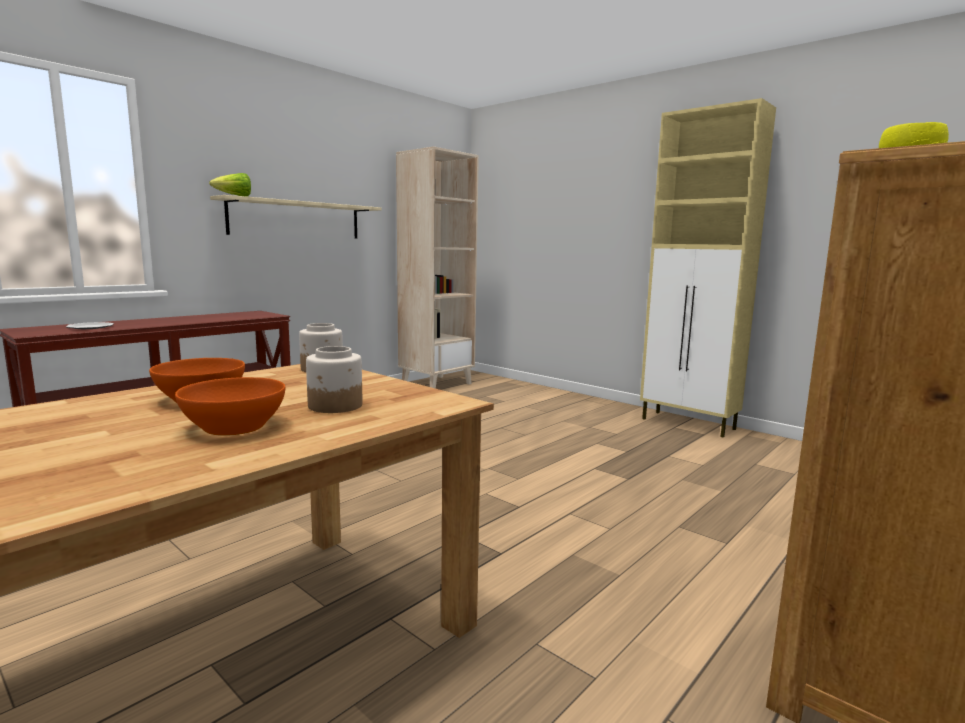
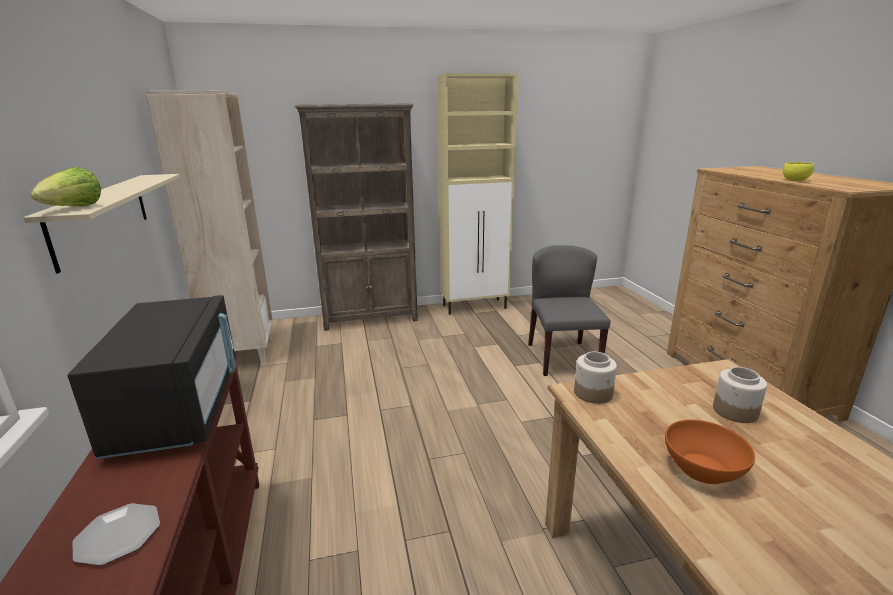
camera: 55 degrees left, 10 degrees up
(213, 318) = (179, 408): none -> black microwave
(235, 426) = (801, 462): orange bowl -> none
(566, 397) = (371, 318): none -> brown bookcase
(665, 488) = (562, 357): none -> grey chair

